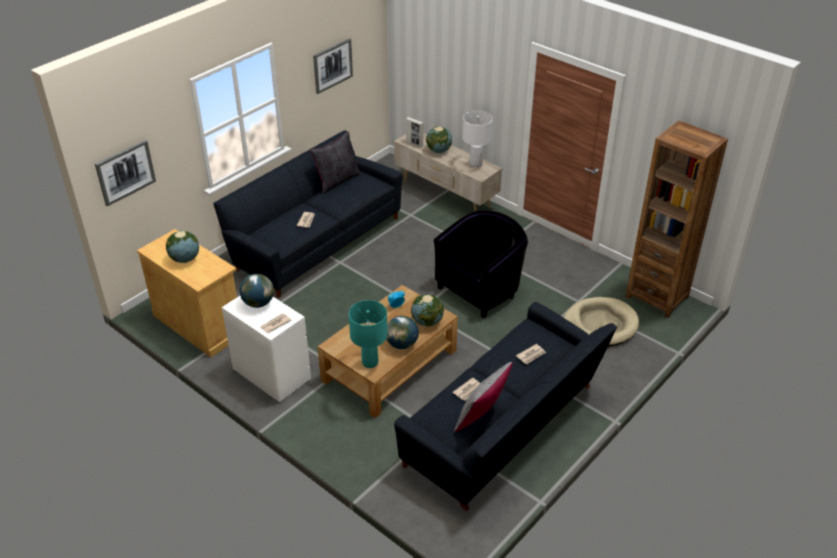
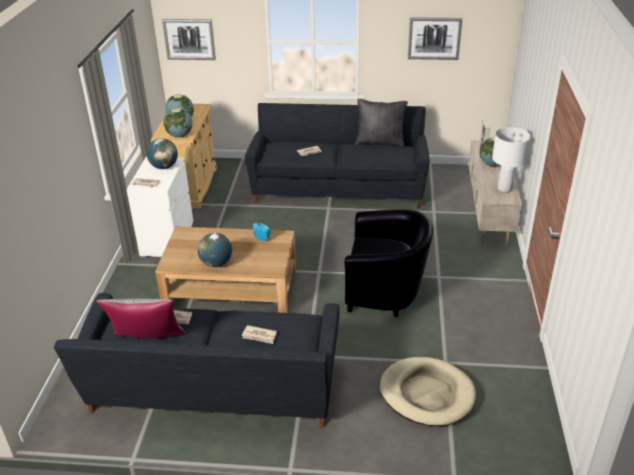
camera: 55 degrees right, 5 degrees down
(369, 362) = (178, 258): turquoise table lamp -> none
(427, 322) = (259, 264): globe -> globe (180, 135)
(657, 297) = (528, 420): brown bookcase -> none

